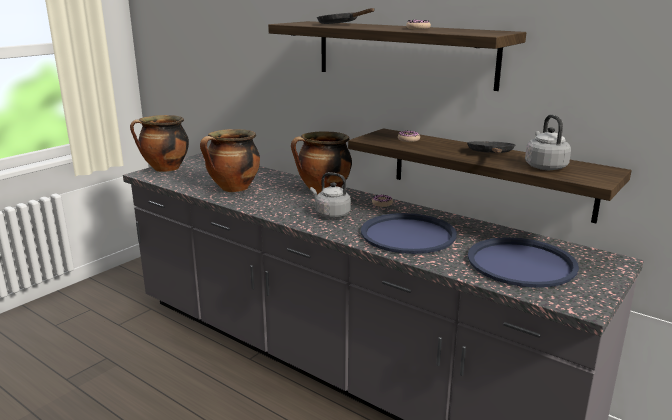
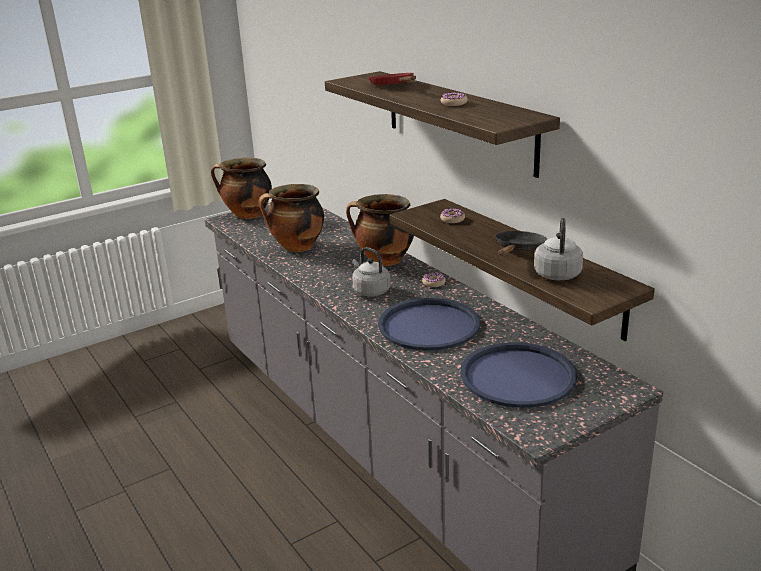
camera: 20 degrees right, 5 degrees up
(341, 24) = (393, 86): black frying pan -> red frying pan

